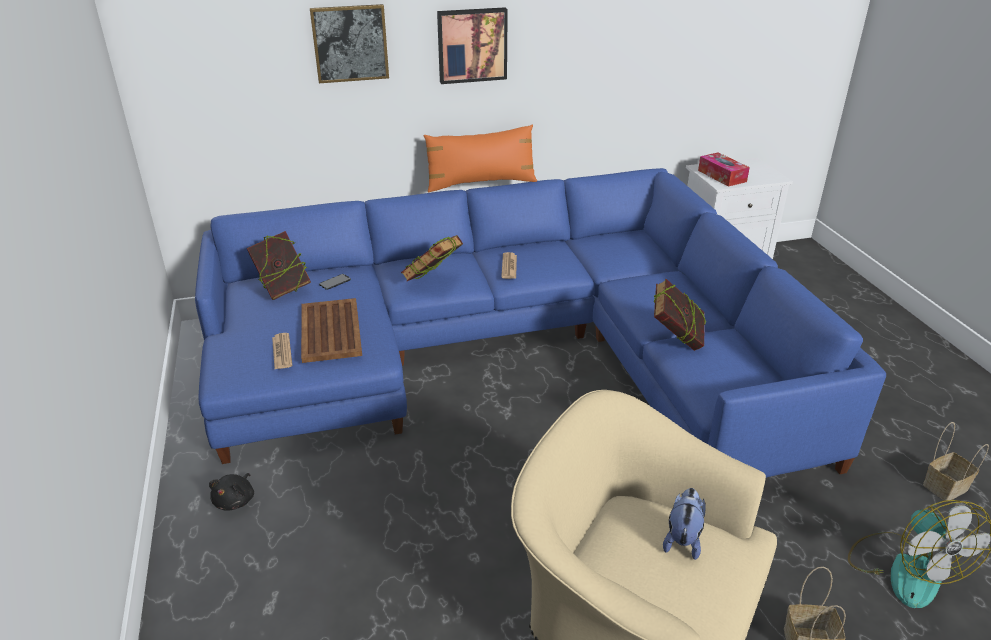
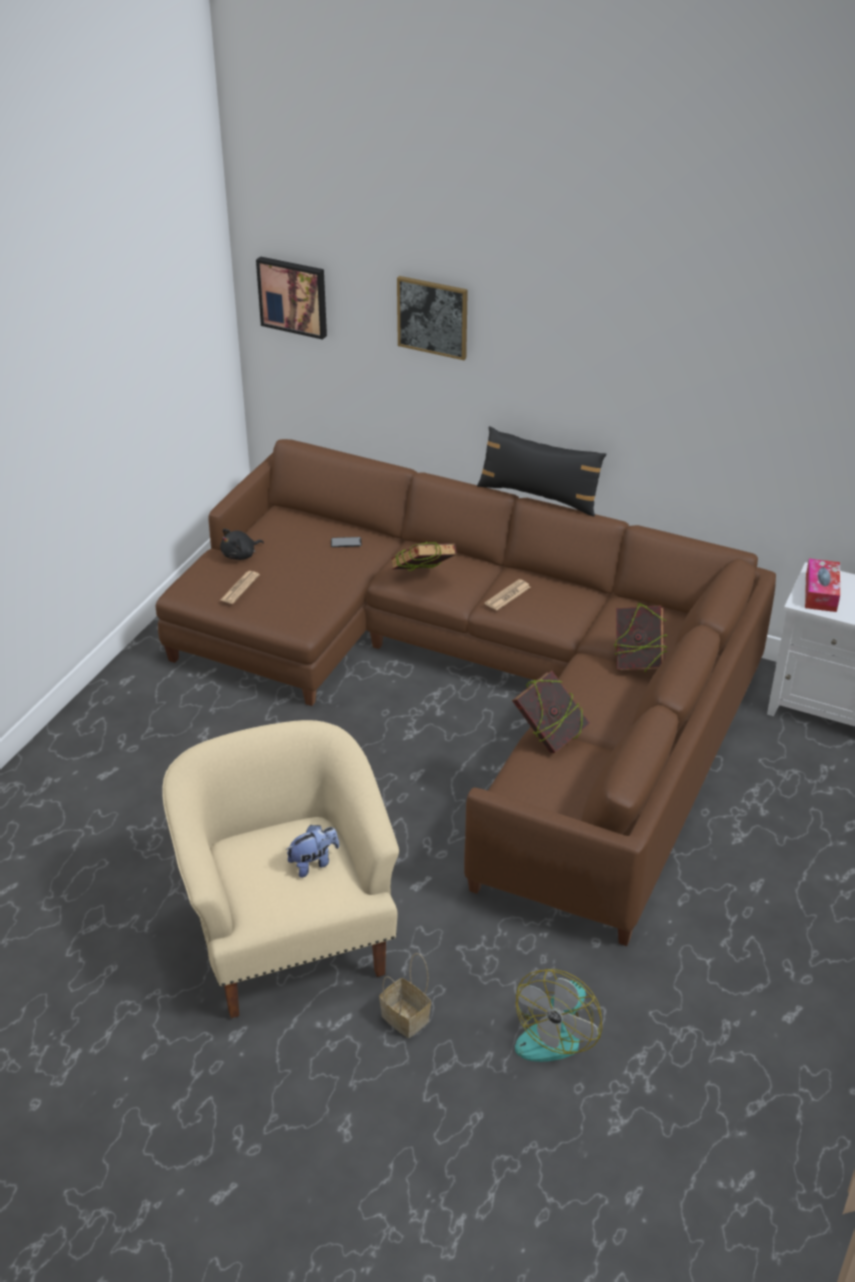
camera: 40 degrees right, 5 degrees up
(236, 500) = (152, 693): black plush toy -> black plush toy (240, 555)
(283, 289) = (299, 531): book -> book (637, 662)
(330, 331) = (290, 587): brown tray -> none
(472, 45) = (554, 351): picture -> picture (293, 296)
(481, 183) = (539, 496): orange pillow -> black pillow
(510, 353) = (480, 684): blue sofa -> brown sofa
(945, 486) = (701, 1010): basket -> none

